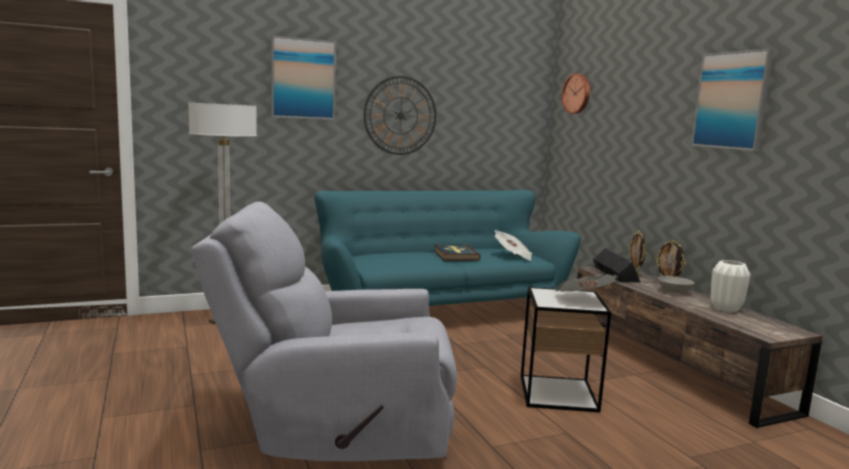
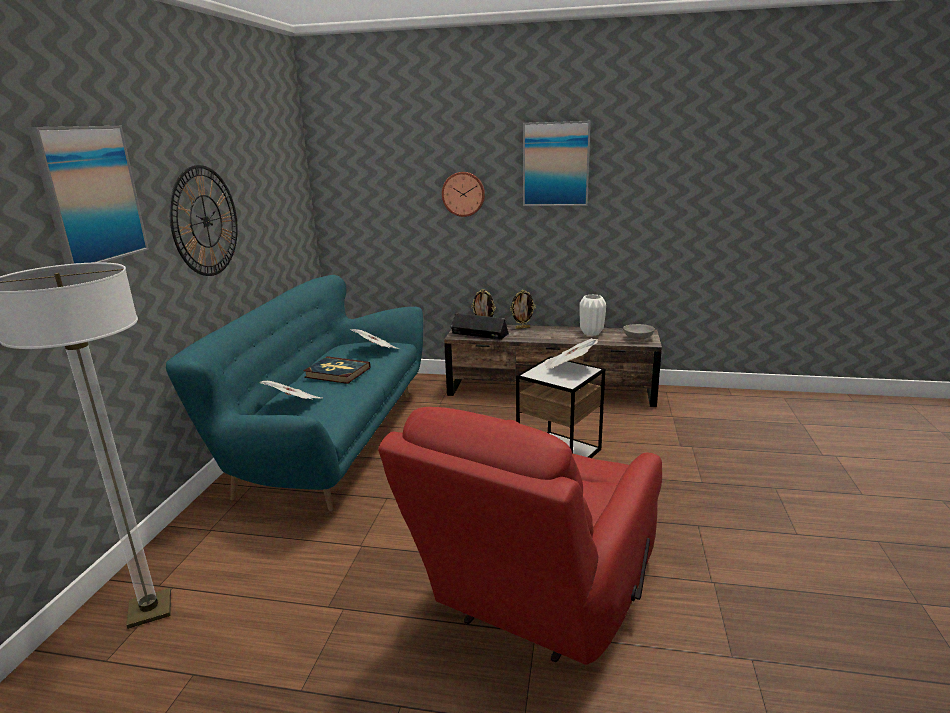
camera: 55 degrees left, 10 degrees up
(335, 427) = (537, 598): grey armchair -> red armchair
(392, 256) = (293, 404): none -> newspaper
(577, 94) = (353, 159): wall clock -> wall clock (463, 194)
(674, 292) = (541, 332): grey bowl -> grey bowl (638, 338)

